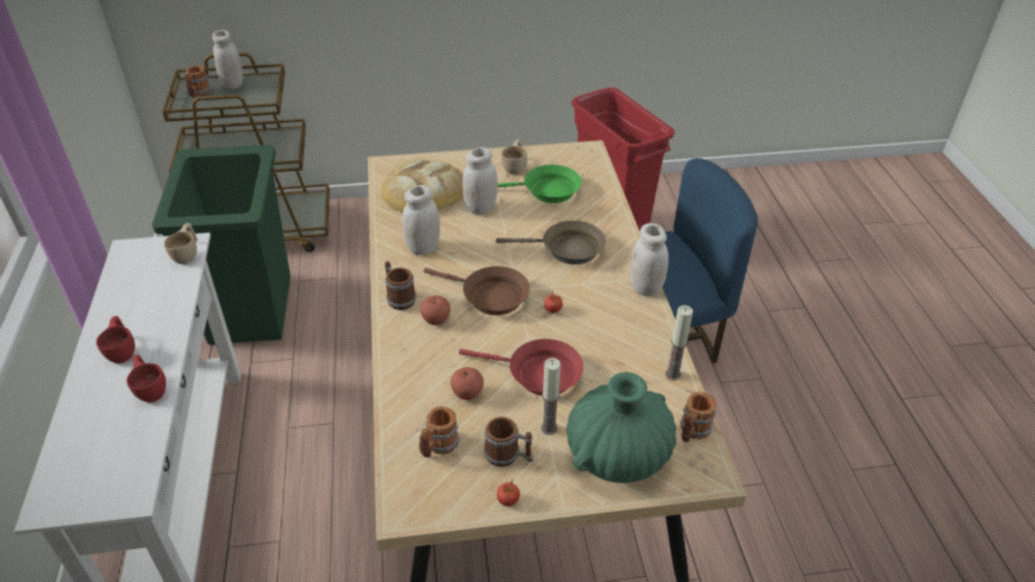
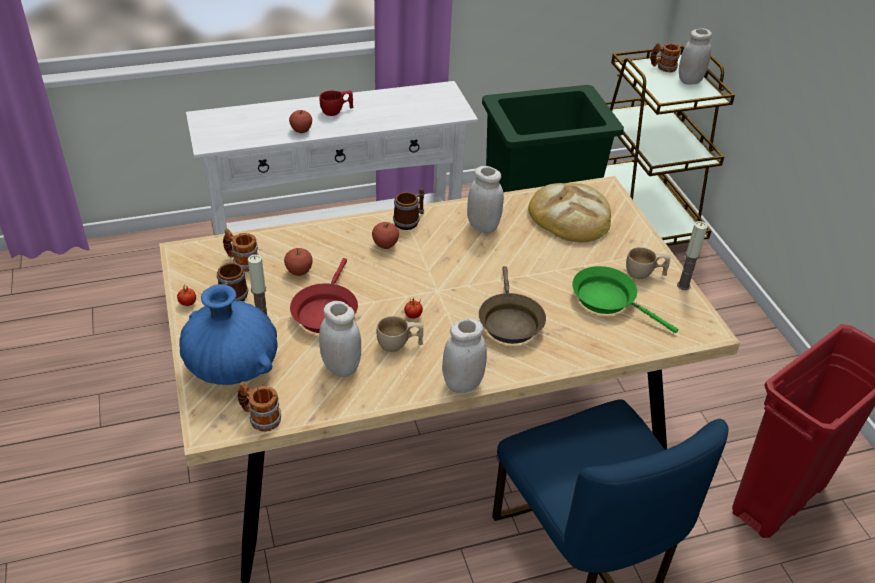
camera: 80 degrees right, 0 degrees up
(151, 388) = (301, 130): red cup -> apple
(187, 254) = (447, 114): beige cup -> beige cup (399, 345)
(480, 208) = (558, 255): white jar -> white jar (341, 367)
(490, 296) = (423, 273): brown frying pan -> none
(546, 191) = (608, 300): green frying pan -> green frying pan turned 135 degrees clockwise
(618, 455) = (232, 366): green vase -> blue vase
(673, 374) = (334, 404): candle -> candle (683, 285)

